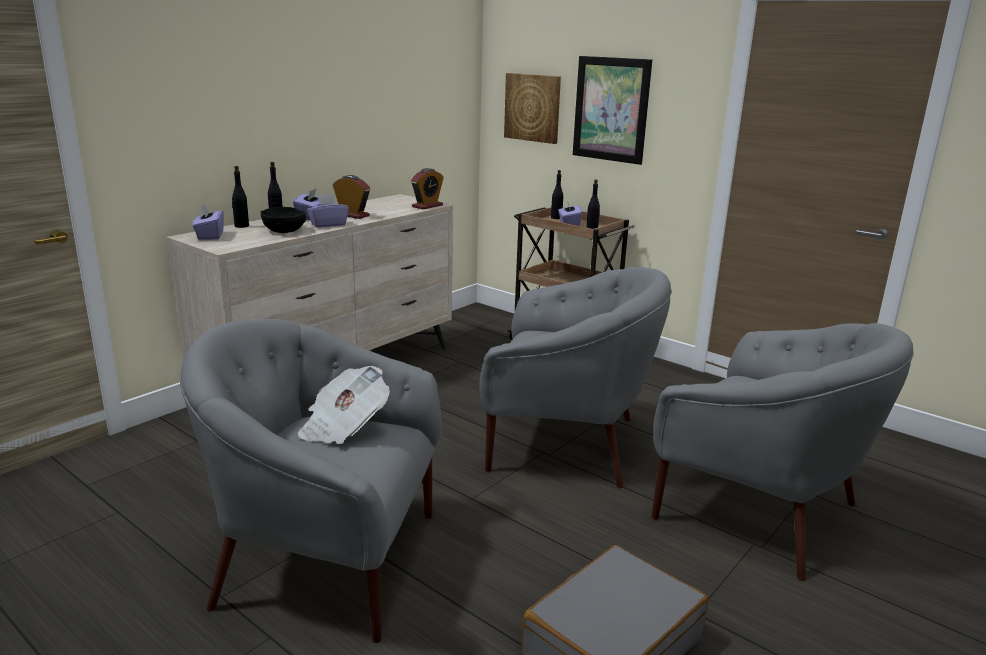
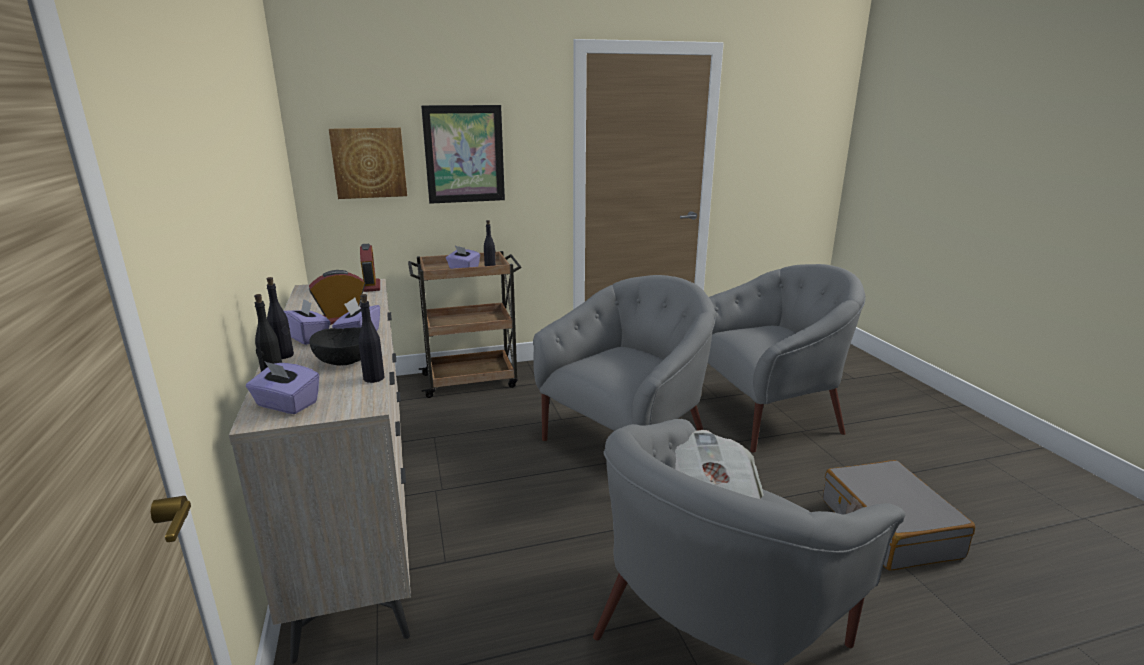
camera: 55 degrees left, 0 degrees up
(556, 218) = (435, 267): black bottle -> black bottle (374, 378)

